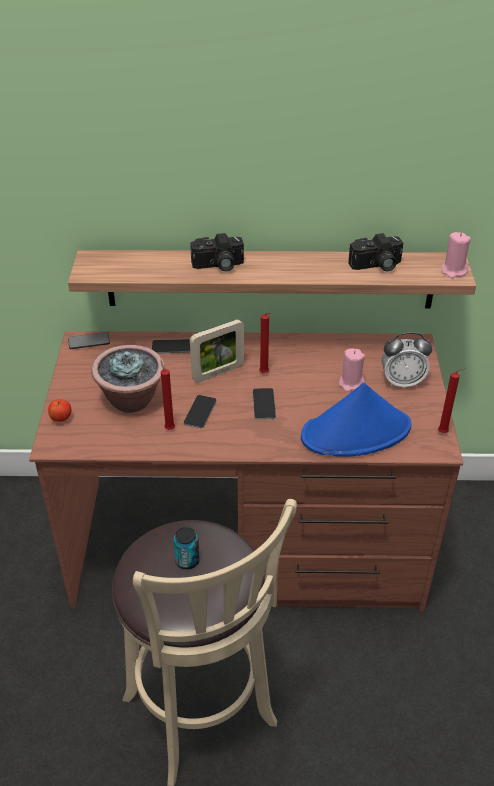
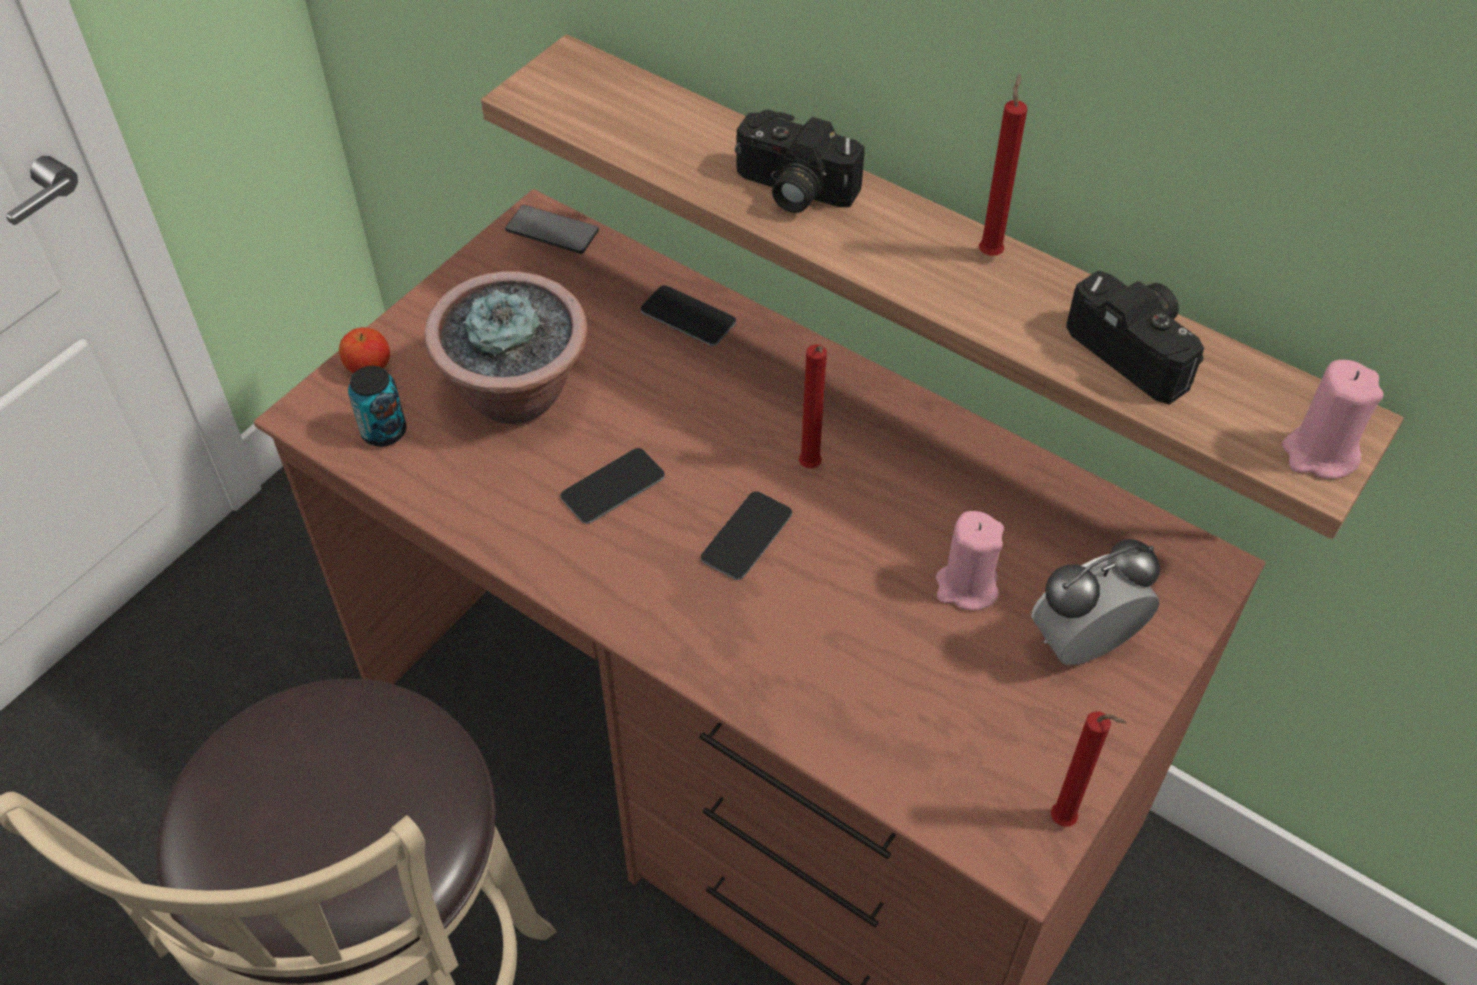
camera: 35 degrees right, 10 degrees up
(169, 428) = (528, 490): red candle -> red candle (990, 252)
(187, 561) = (333, 785): can -> can (384, 432)
(218, 373) = (722, 418): picture frame -> none
(356, 432) = (874, 707): blue hat -> none
(376, 266) = (1138, 350): camera -> camera turned 150 degrees counterclockwise
(402, 382) = (1083, 644): alarm clock -> alarm clock turned 120 degrees clockwise

